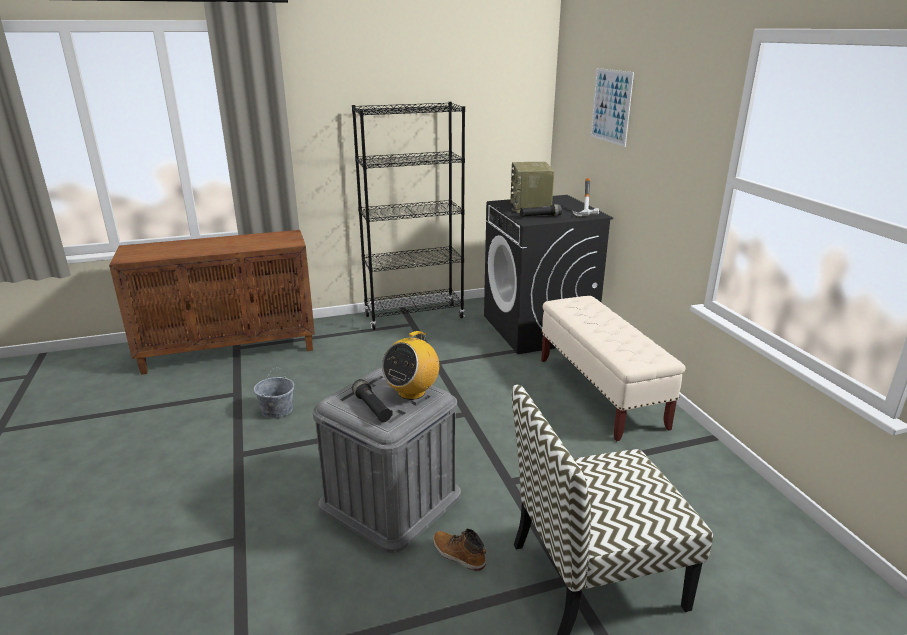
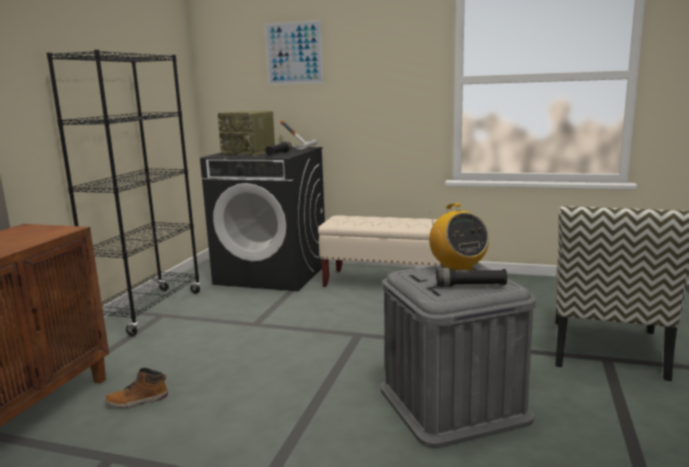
camera: 55 degrees left, 10 degrees down
(277, 410) = (202, 433): grey bucket -> none
(458, 555) = (554, 392): boot -> boot (137, 401)

